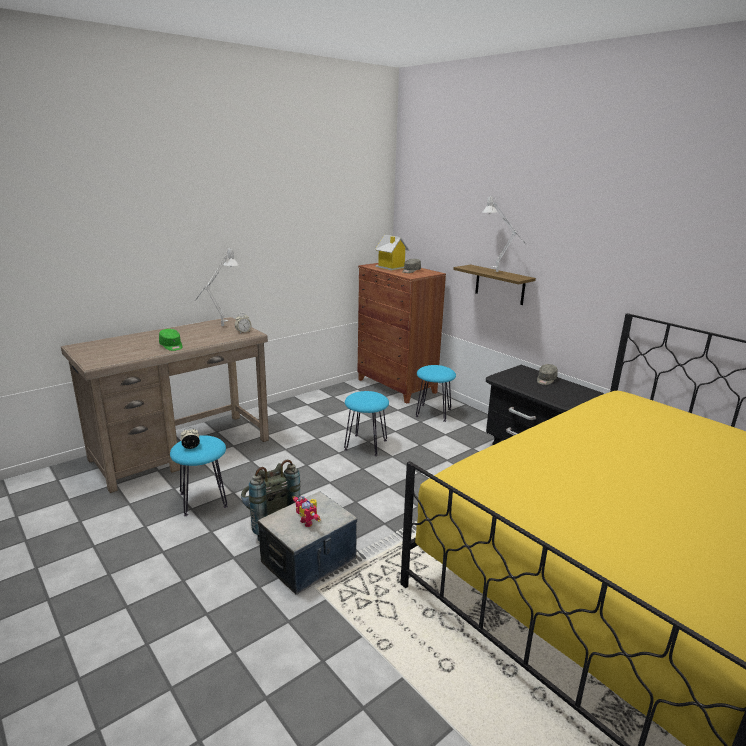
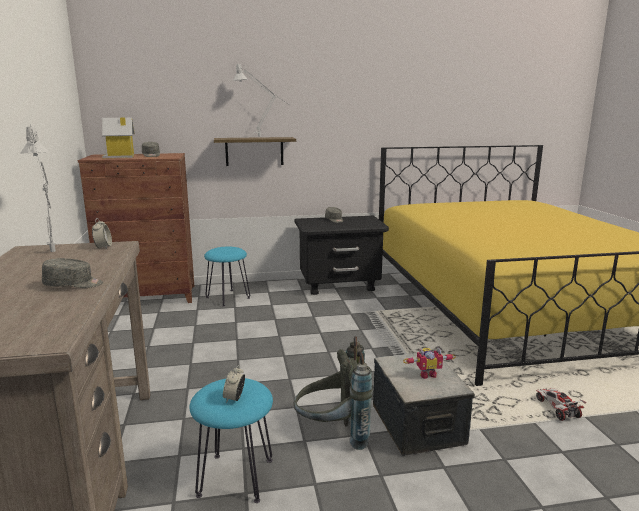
camera: 60 degrees left, 5 degrees down
(171, 346) = (73, 285): green cap -> grey cap
(365, 445) = (242, 342): turquoise stool -> none
(401, 651) = (557, 409): none -> toy car

